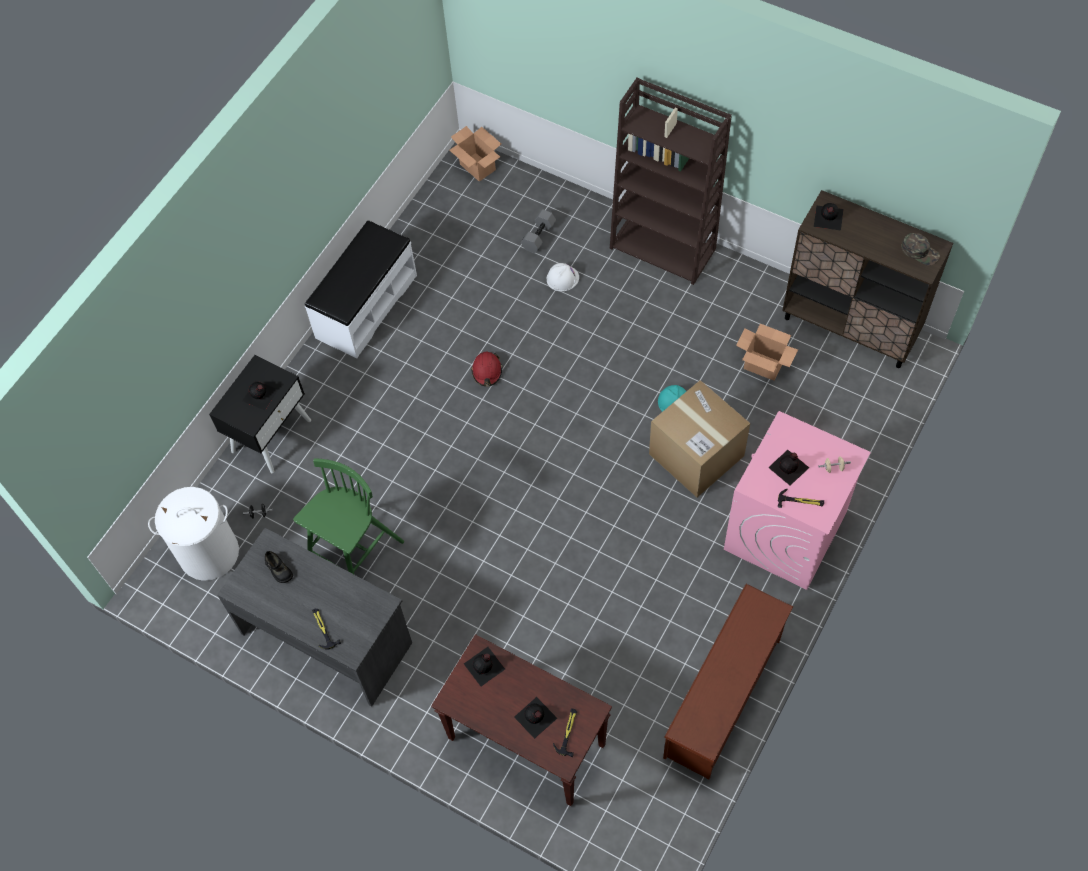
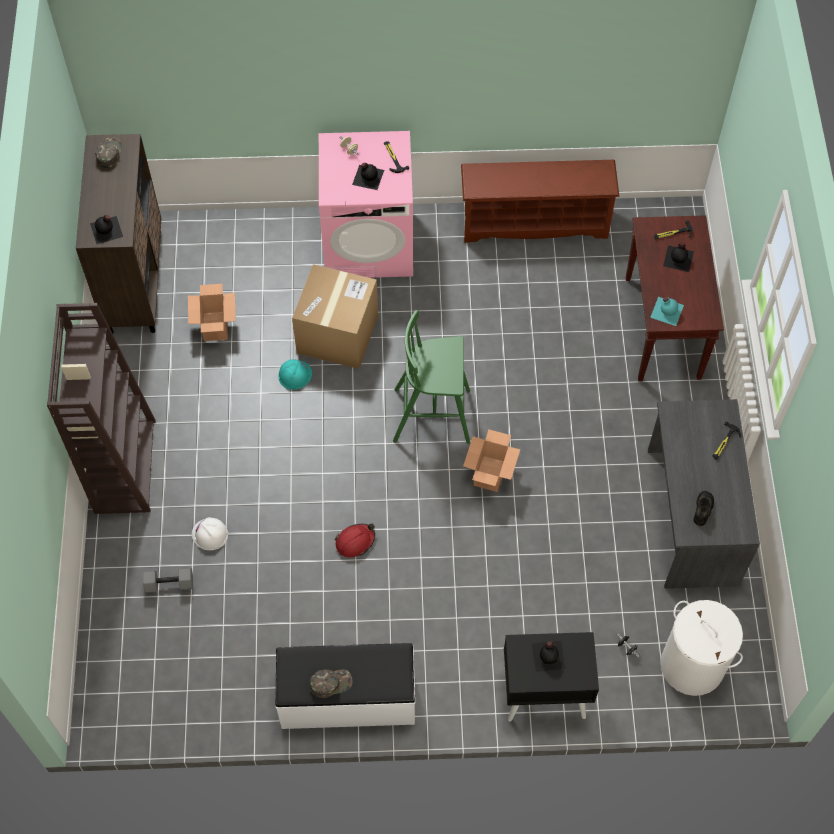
camera: 125 degrees left, 0 degrees up
(355, 558) = (609, 539): green stool -> green stool (433, 415)
(357, 258) = (330, 683): none -> green cap
(478, 167) = (106, 696): cardboard box -> cardboard box (490, 473)
(485, 666) = (666, 310): black bottle -> turquoise bottle

